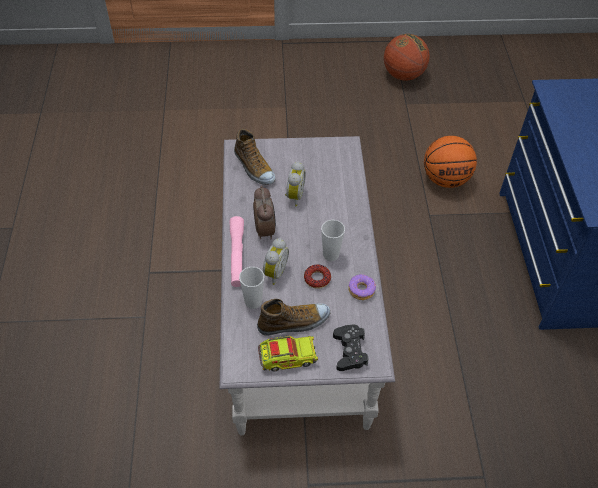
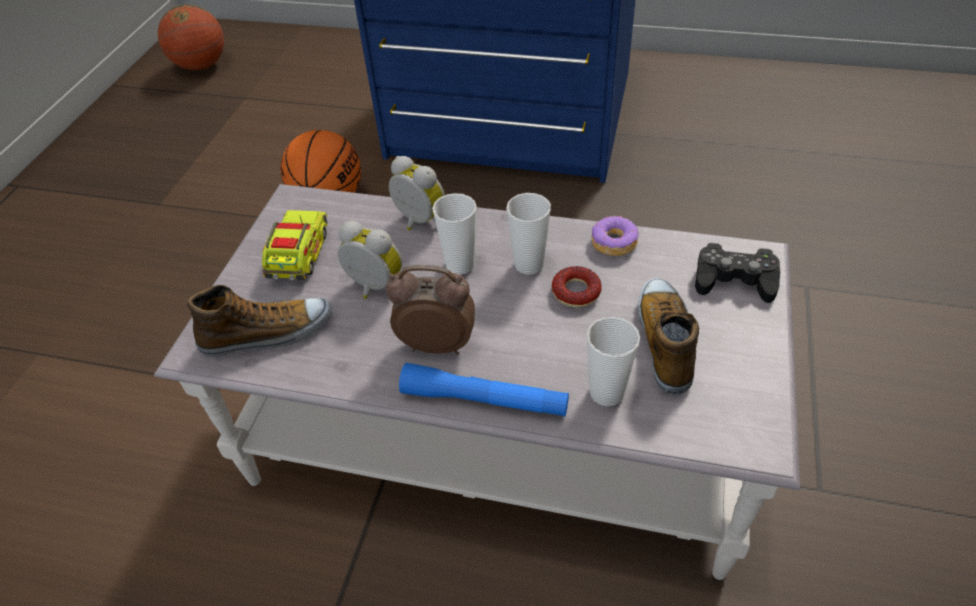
camera: 70 degrees left, 5 degrees down
(237, 255) = (484, 400): pink flashlight -> blue flashlight
(274, 272) = (545, 349): alarm clock -> alarm clock (418, 222)
(287, 357) = (741, 363): toy truck -> toy truck (299, 255)
(321, 226) = (460, 264): none -> cup
(403, 75) = (99, 192): basketball -> basketball (201, 66)

